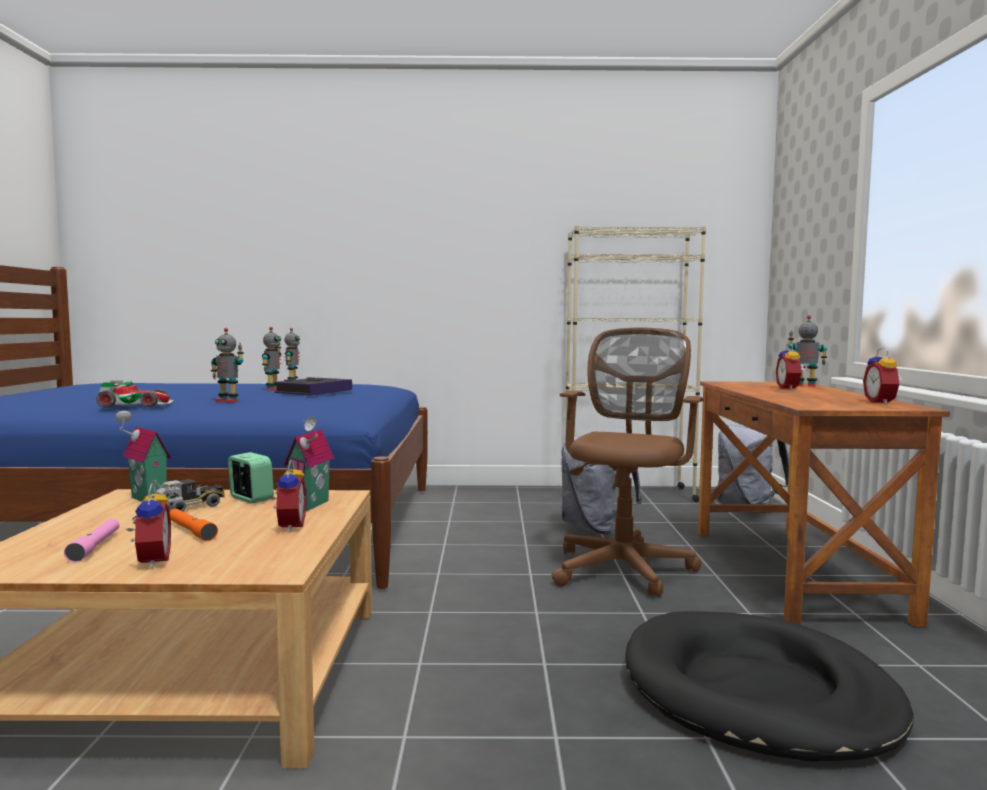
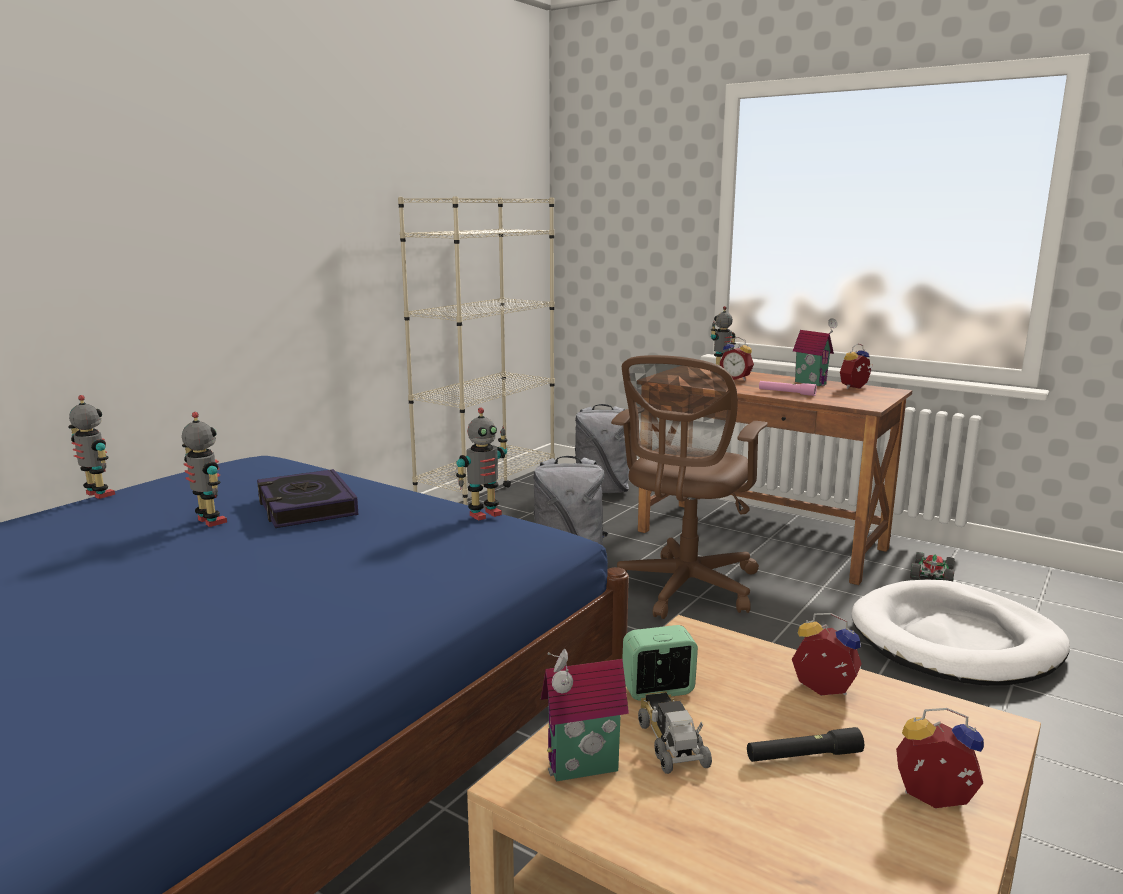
camera: 55 degrees left, 10 degrees up
(95, 547) = (842, 839): pink flashlight -> pink flashlight (786, 393)
(136, 405) = (248, 643): toy car -> toy car (931, 574)
(191, 531) = (803, 756): orange flashlight -> black flashlight
(227, 401) = (326, 571): toy robot -> toy robot (484, 514)
(312, 505) = (728, 659): toy house -> toy house (812, 383)
(624, 567) = (684, 590): brown office chair -> brown office chair turned 120 degrees counterclockwise
(757, 693) = (955, 640): black dog bed -> white dog bed
(882, 402) = (856, 388): alarm clock -> alarm clock turned 105 degrees clockwise

